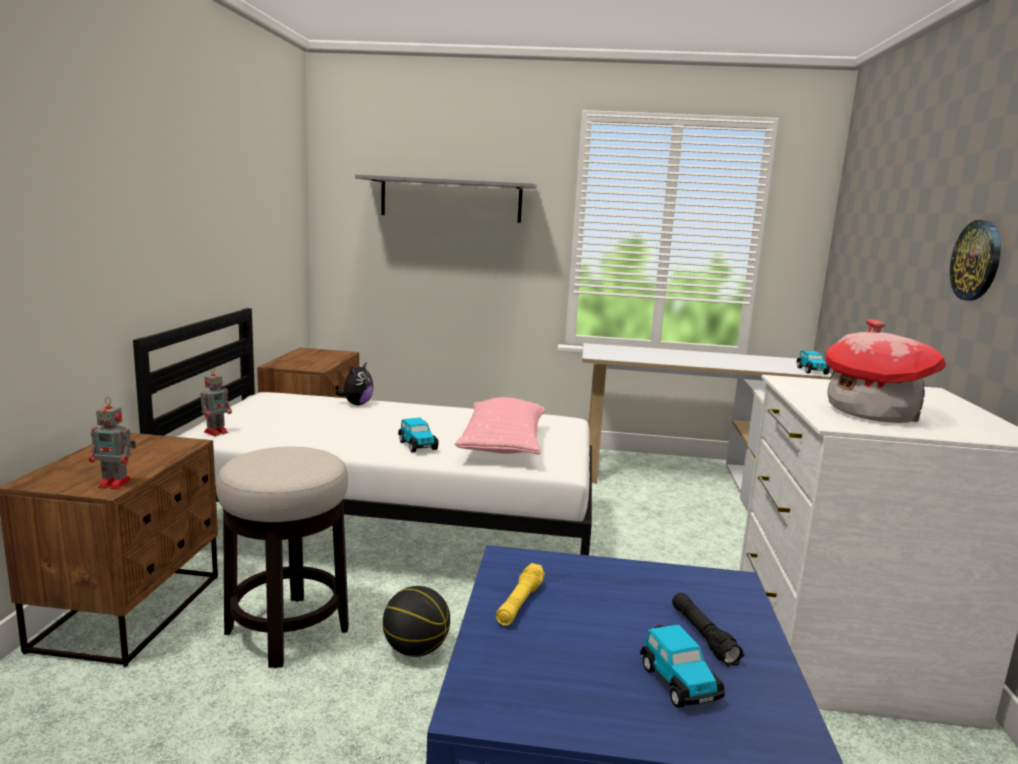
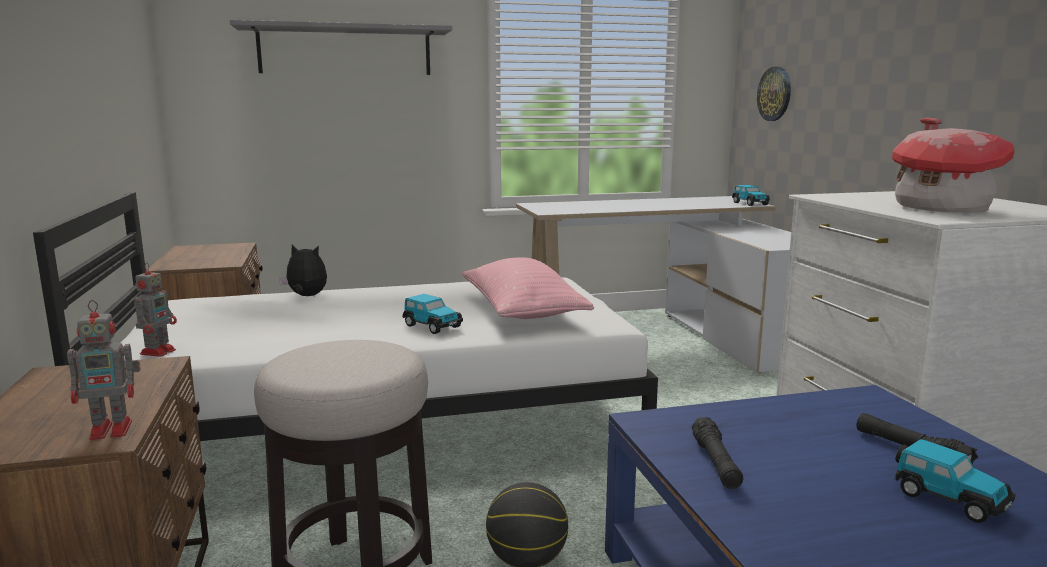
camera: 20 degrees left, 0 degrees up
(356, 404) = (306, 296): plush toy -> plush toy turned 75 degrees counterclockwise
(520, 603) = (716, 463): yellow flashlight -> black flashlight
(977, 260) = (958, 65): wall clock -> wall clock (775, 94)

